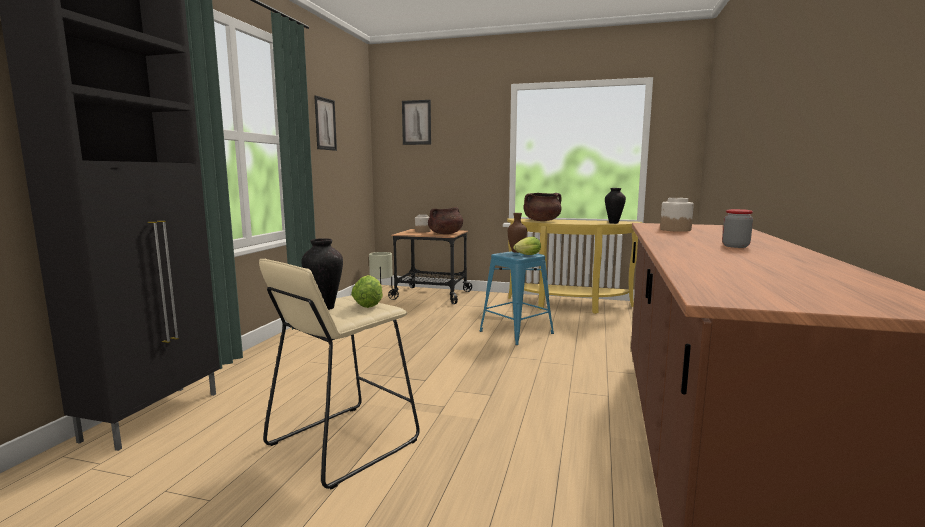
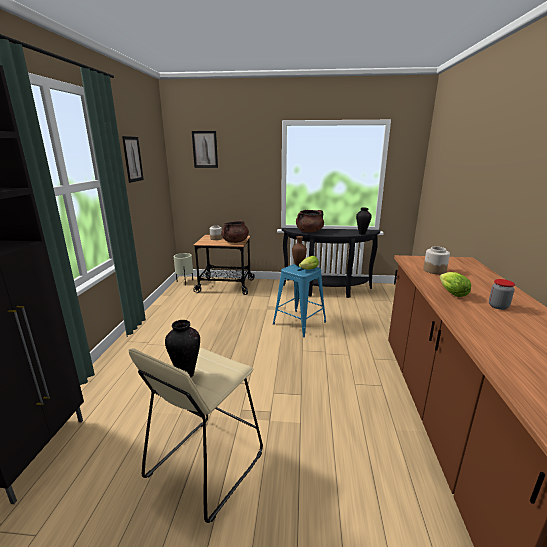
camera: 10 degrees left, 10 degrees up
(369, 304) = (221, 364): lettuce -> lettuce (450, 292)
(568, 306) = (327, 291): yellow console table -> black console table

